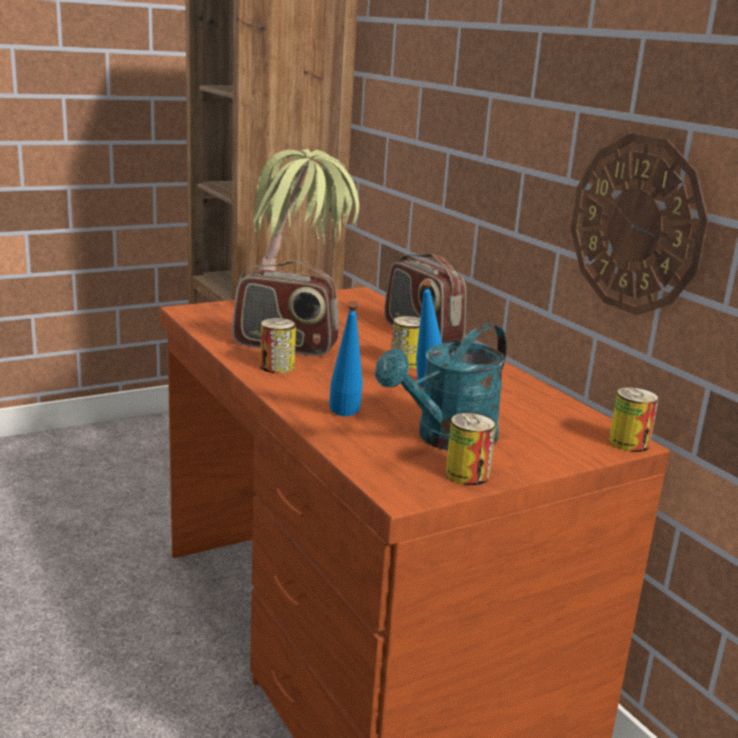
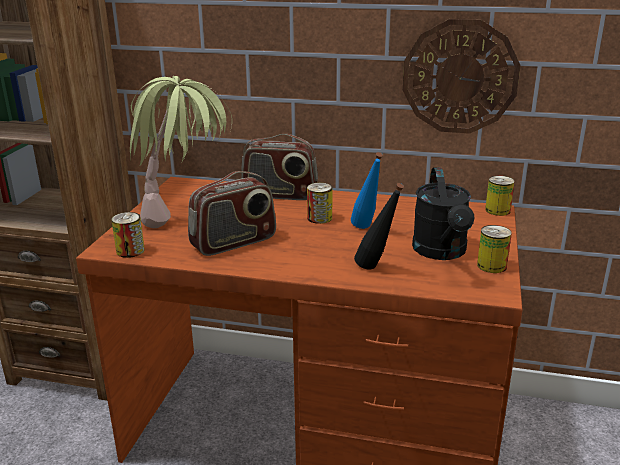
camera: 45 degrees left, 5 degrees up
(277, 367) = (266, 258): can -> can (130, 251)
(345, 418) = (376, 269): blue bottle -> black bottle
(447, 439) = (442, 252): turquoise watering can -> black watering can

